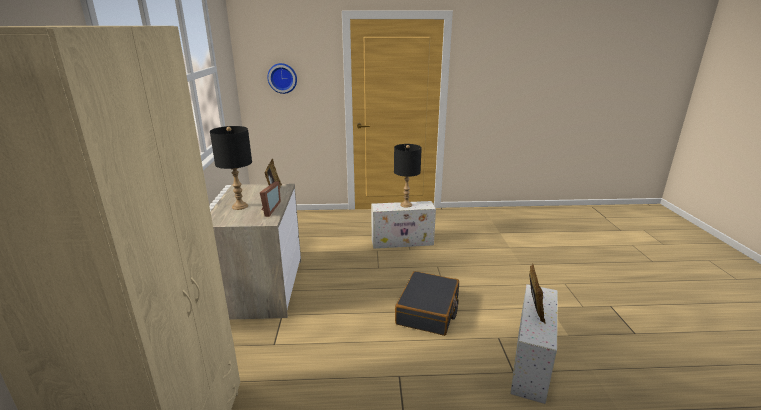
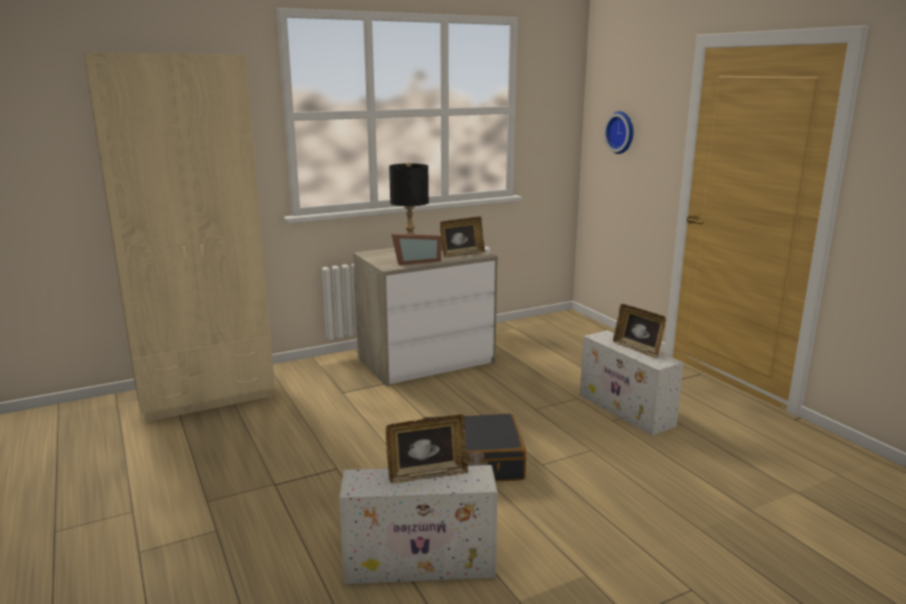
camera: 65 degrees right, 5 degrees down
(406, 205) = (637, 349): black table lamp -> picture frame

